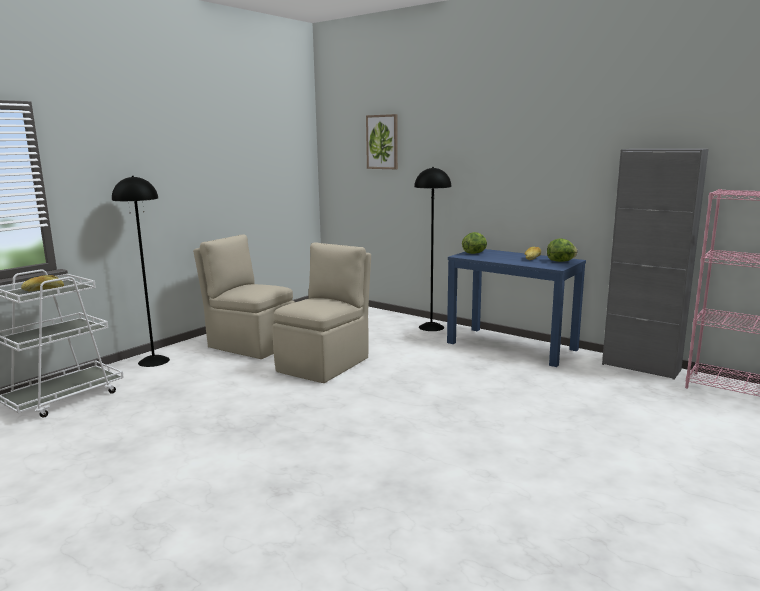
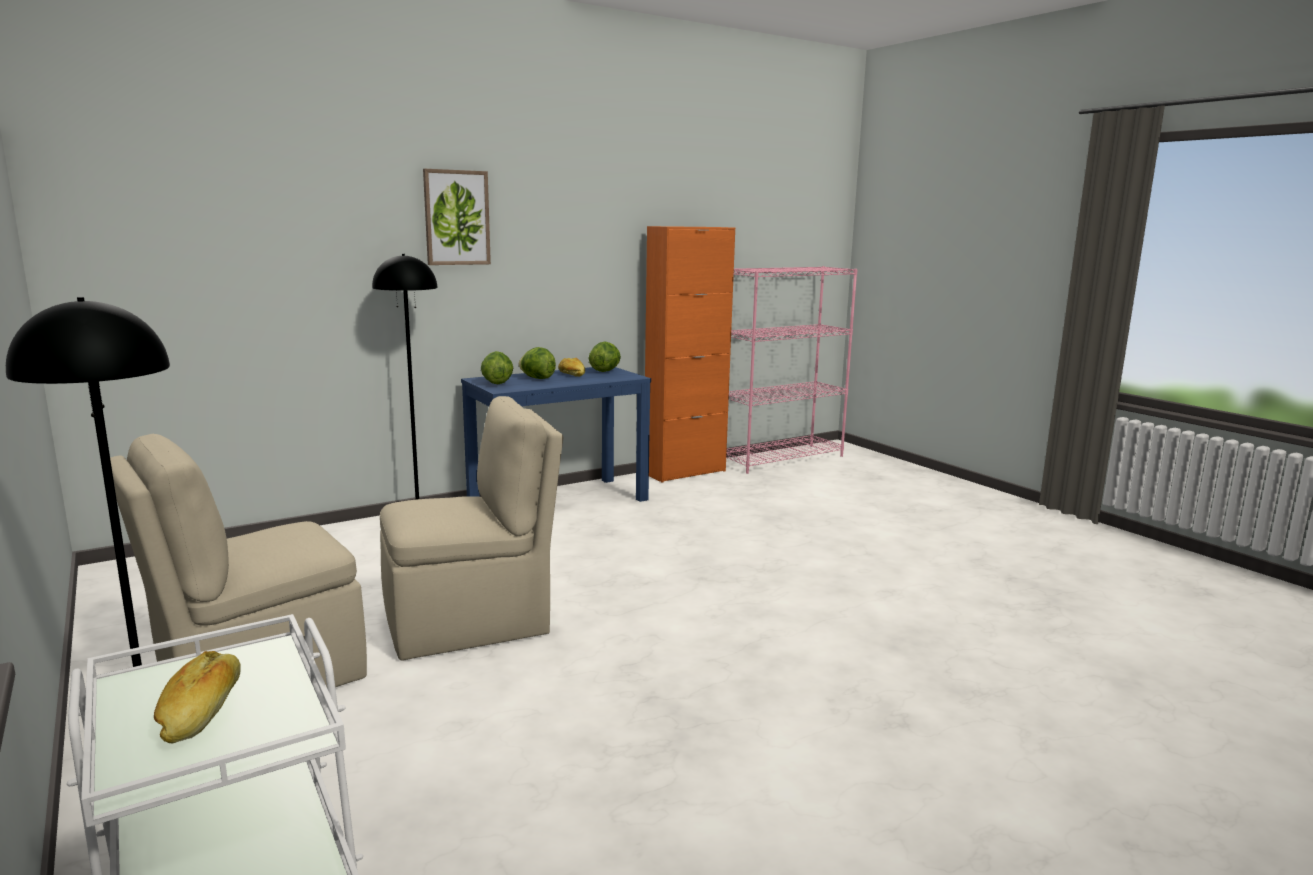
camera: 70 degrees left, 0 degrees up
(325, 364) = (471, 622): beige chair -> beige chair turned 105 degrees clockwise
(382, 142) = (238, 208): picture -> picture (456, 217)
(505, 256) = (537, 378): none -> lettuce
(641, 367) = (684, 472): grey cabinet -> orange cabinet

